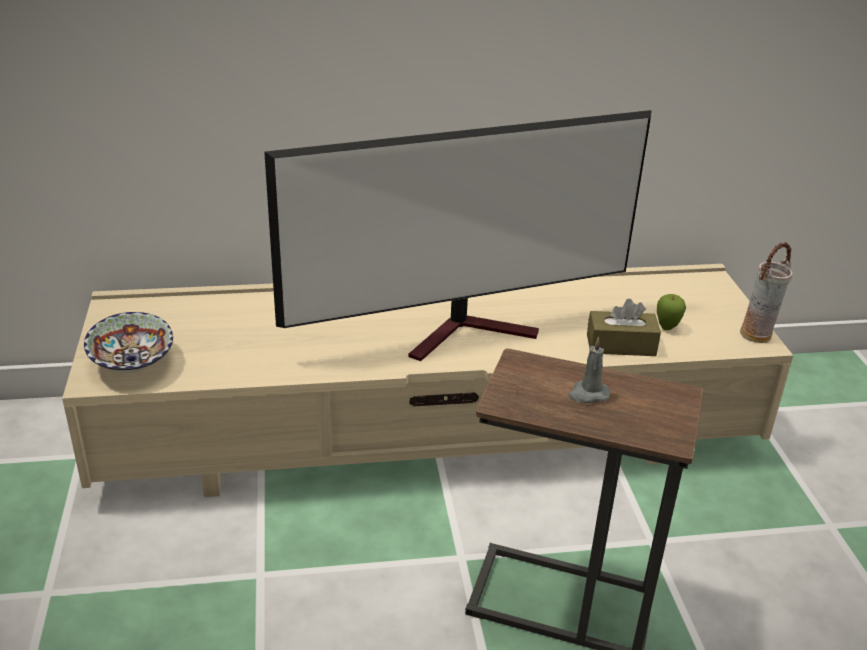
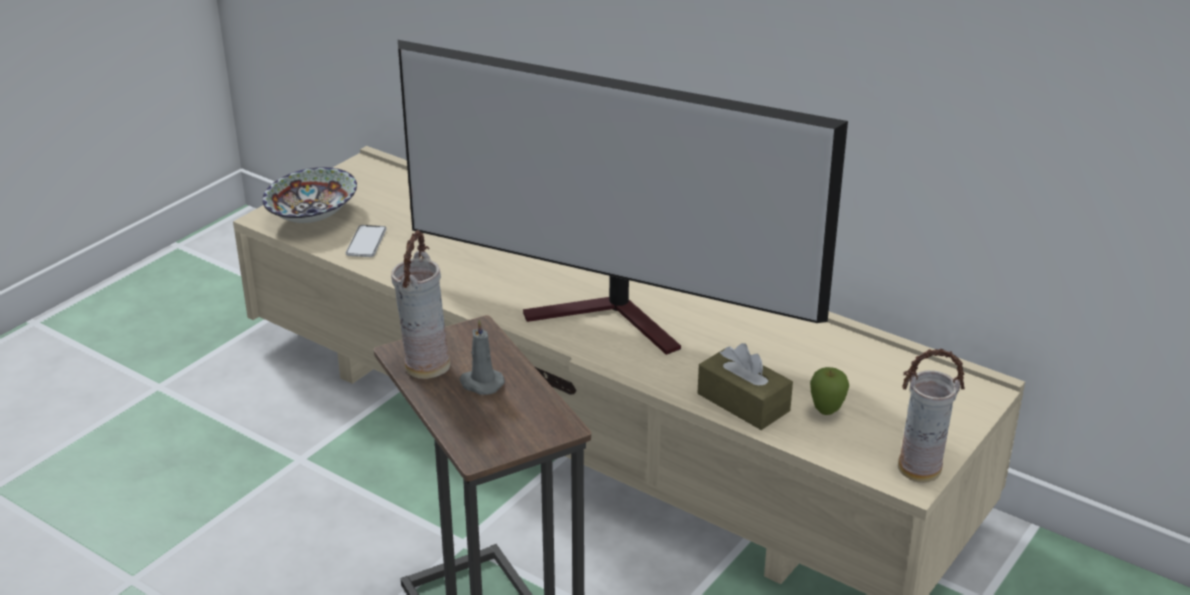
camera: 45 degrees right, 0 degrees up
(210, 362) = (366, 242): none -> phone
(534, 403) = (425, 366): none -> vase

